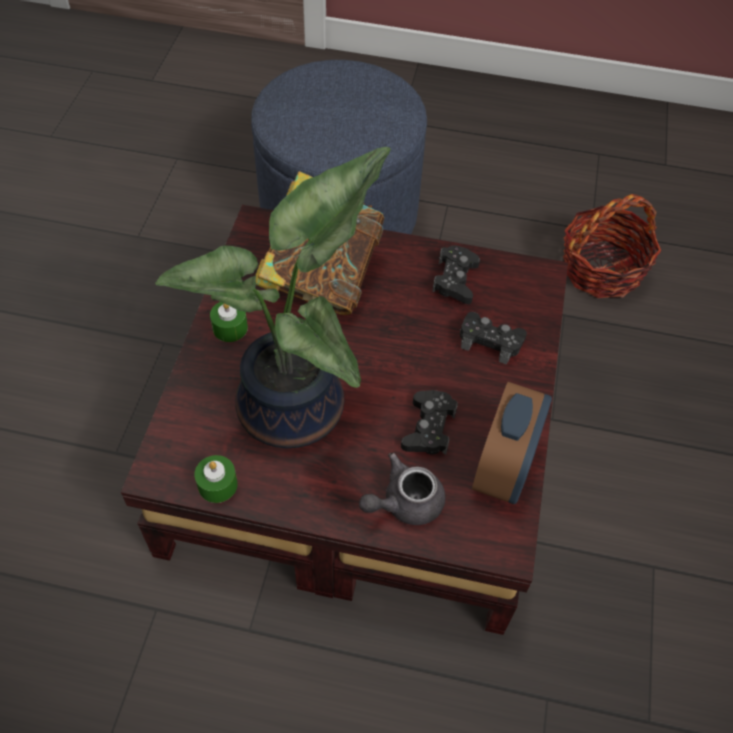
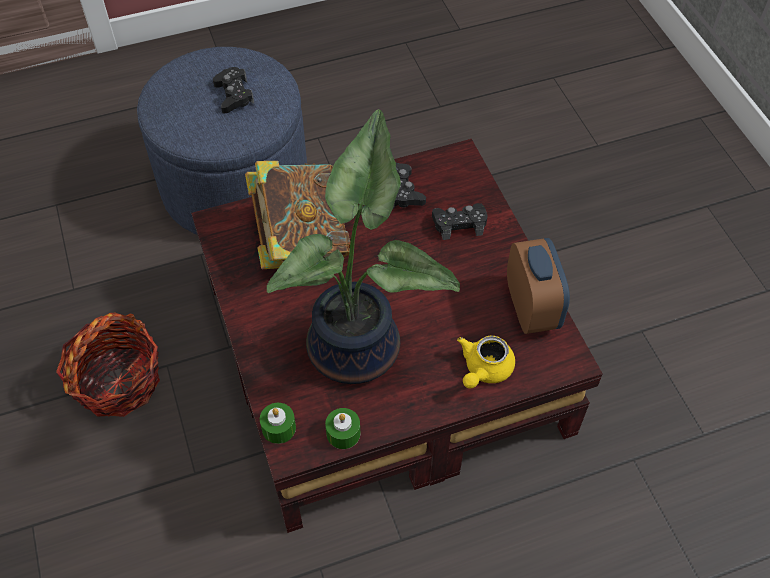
camera: 30 degrees left, 0 degrees up
(230, 328) = (260, 314): green candle -> green candle (279, 428)
(404, 502) = (483, 370): grey teapot -> yellow teapot
(429, 428) = (462, 309): black game controller -> black game controller (234, 95)
(601, 269) = (467, 133): basket -> basket (118, 381)

